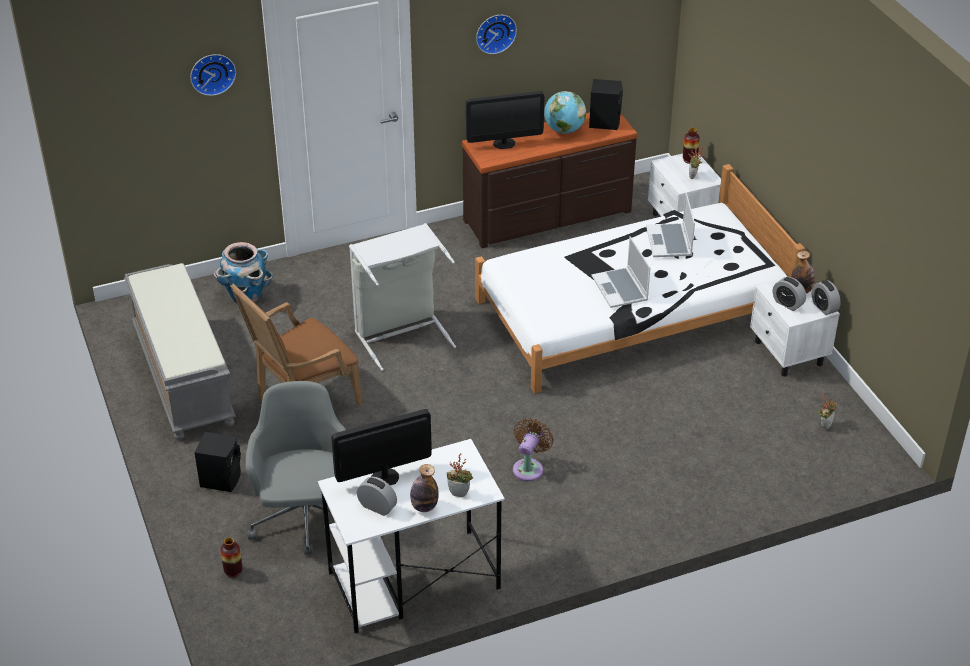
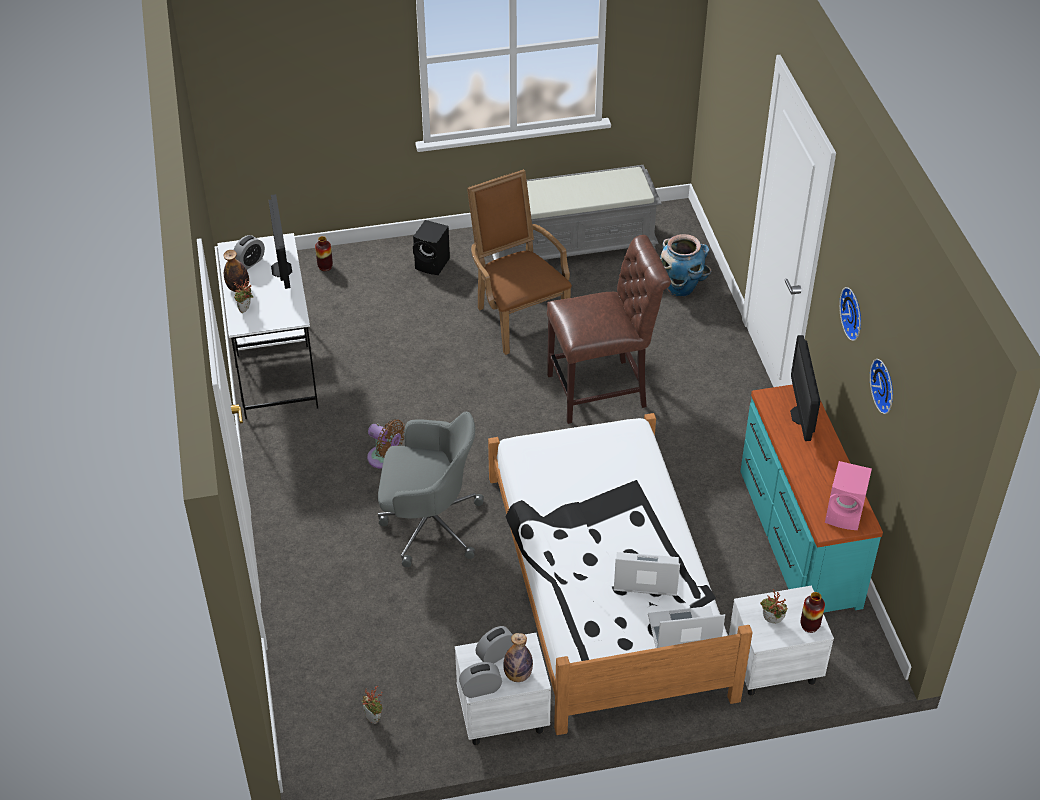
camera: 100 degrees right, 5 degrees up
(212, 73) = (749, 92): wall clock -> wall clock (885, 385)
(306, 518) = (369, 310): grey office chair -> grey office chair (429, 524)
(401, 334) = (603, 390): grey laundry basket -> brown chair
(548, 217) = (797, 536): brown dresser -> turquoise dresser
(564, 130) = (827, 472): globe -> none
(604, 121) = (845, 514): black speaker -> pink speaker
(621, 289) = (566, 516): laptop -> laptop (683, 633)

